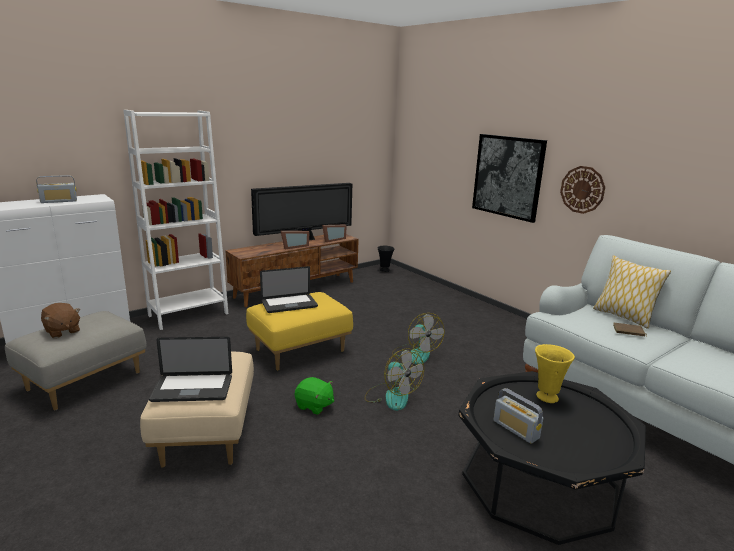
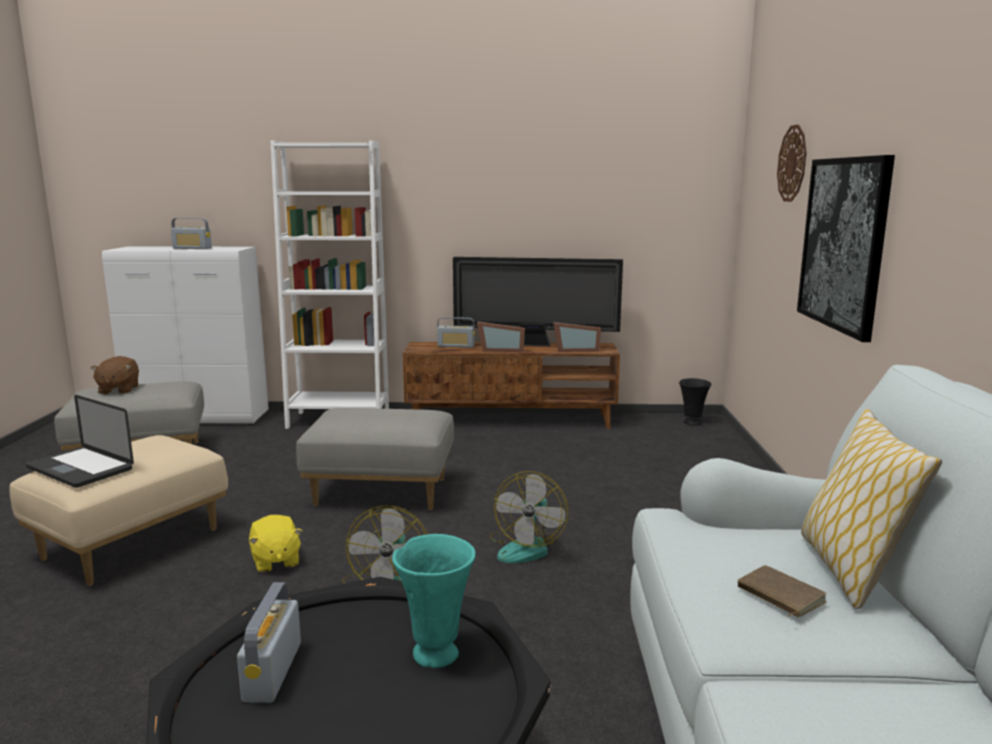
camera: 40 degrees right, 5 degrees down
(262, 248) = (456, 346): none -> radio
(289, 304) = (365, 415): laptop -> none
(300, 350) = (382, 492): yellow ottoman -> grey ottoman
(314, 406) = (275, 561): green plush toy -> yellow plush toy
(546, 397) = (436, 652): yellow vase -> turquoise vase
(582, 189) = (938, 263): wall clock -> wall clock (792, 163)

